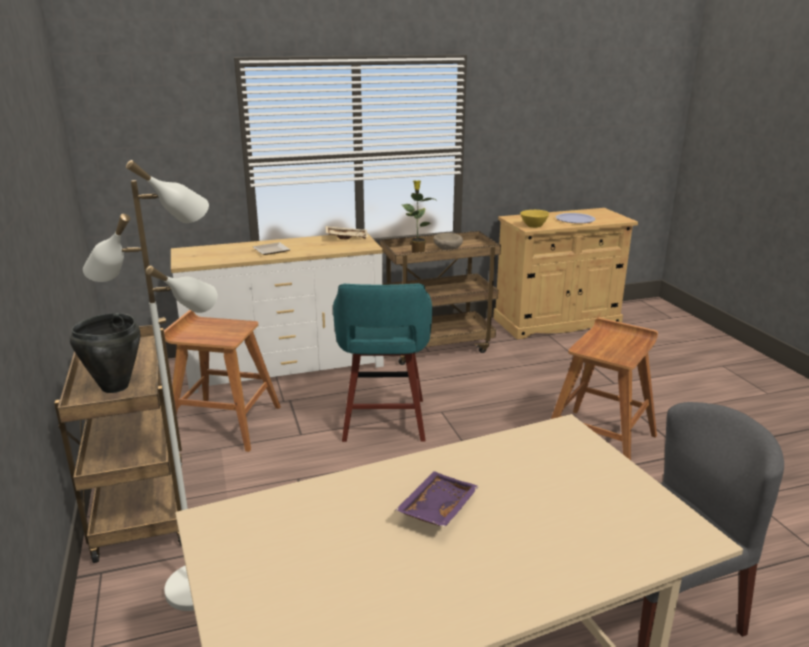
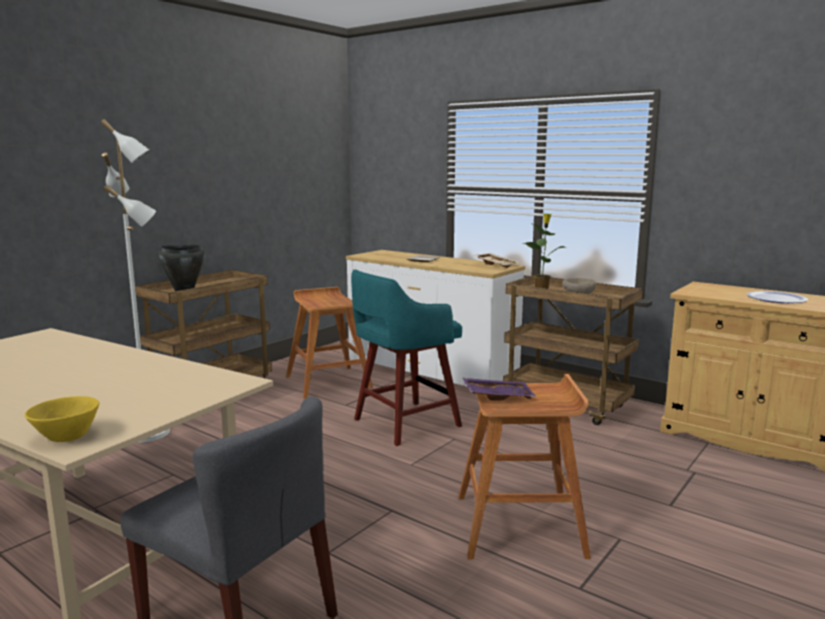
camera: 55 degrees right, 10 degrees down
(436, 508) = (82, 369): purple tray -> purple tray (498, 396)
(533, 226) = (698, 292): yellow bowl -> yellow bowl (68, 435)

